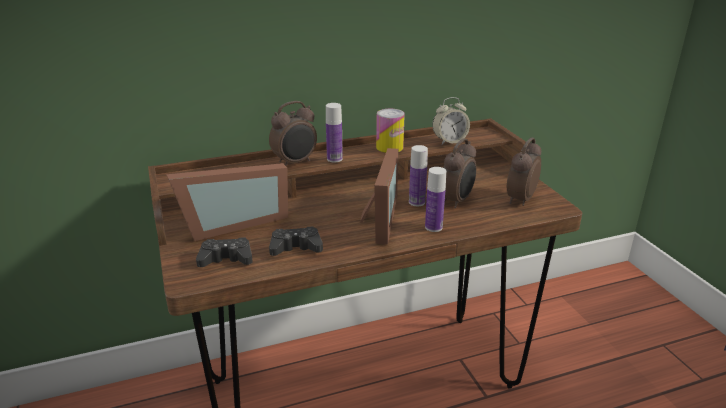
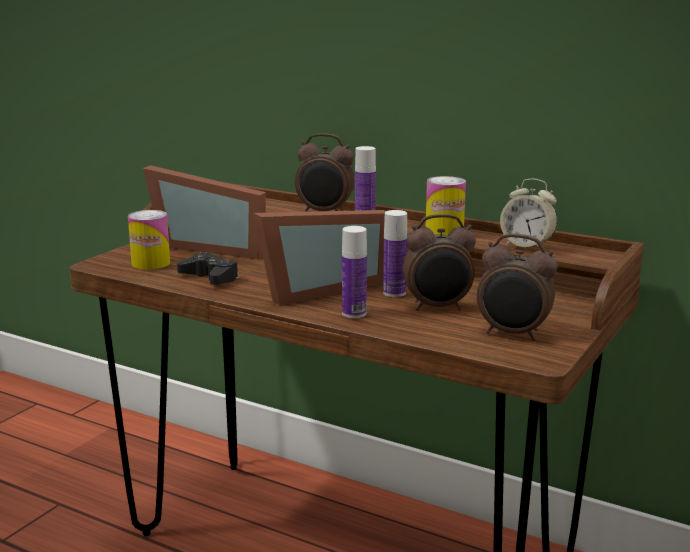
camera: 50 degrees right, 10 degrees down
(226, 259) = (151, 263): black game controller -> can
(519, 199) = (513, 334): alarm clock -> alarm clock turned 150 degrees counterclockwise

